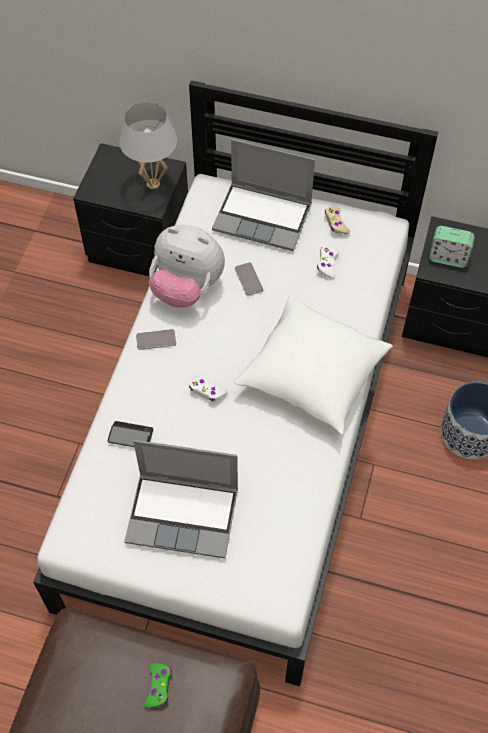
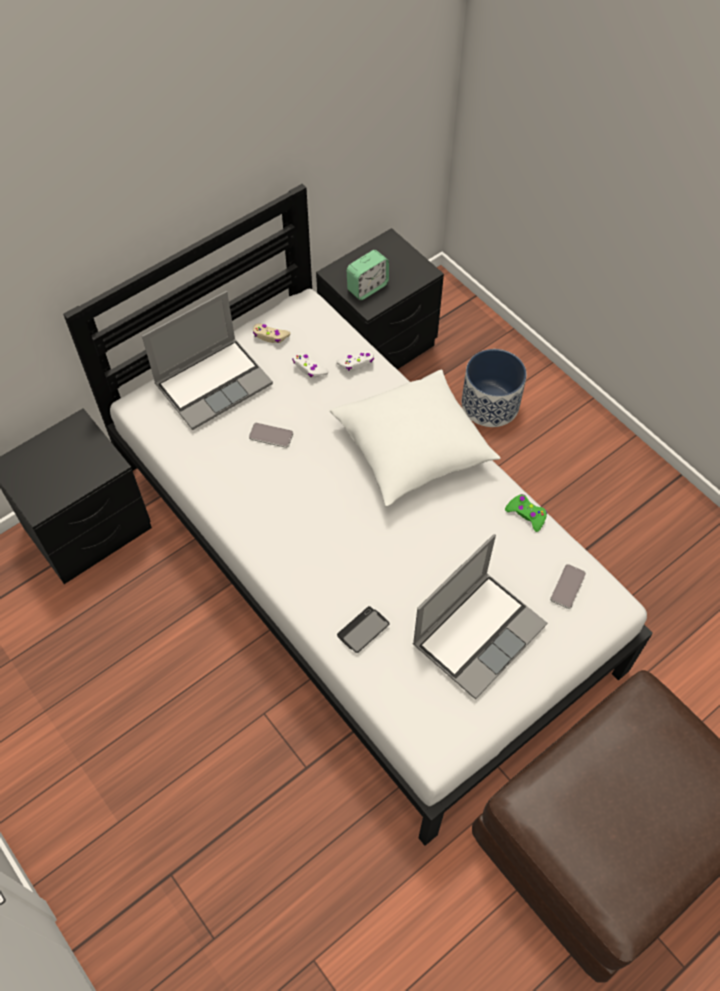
camera: 55 degrees left, 0 degrees up
(153, 184) = (83, 449): white table lamp -> none
(156, 340) = (274, 548): phone -> phone (567, 586)
(158, 686) = (626, 757): green game controller -> green game controller (526, 514)
(186, 288) = (237, 489): plush toy -> none
(207, 391) = (364, 539): white game controller -> white game controller (356, 363)

